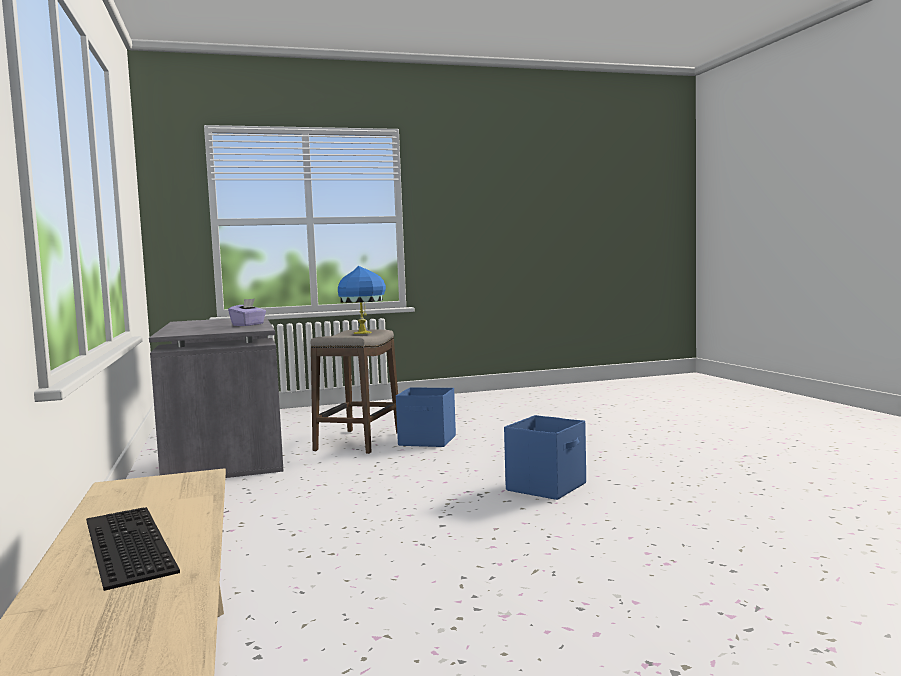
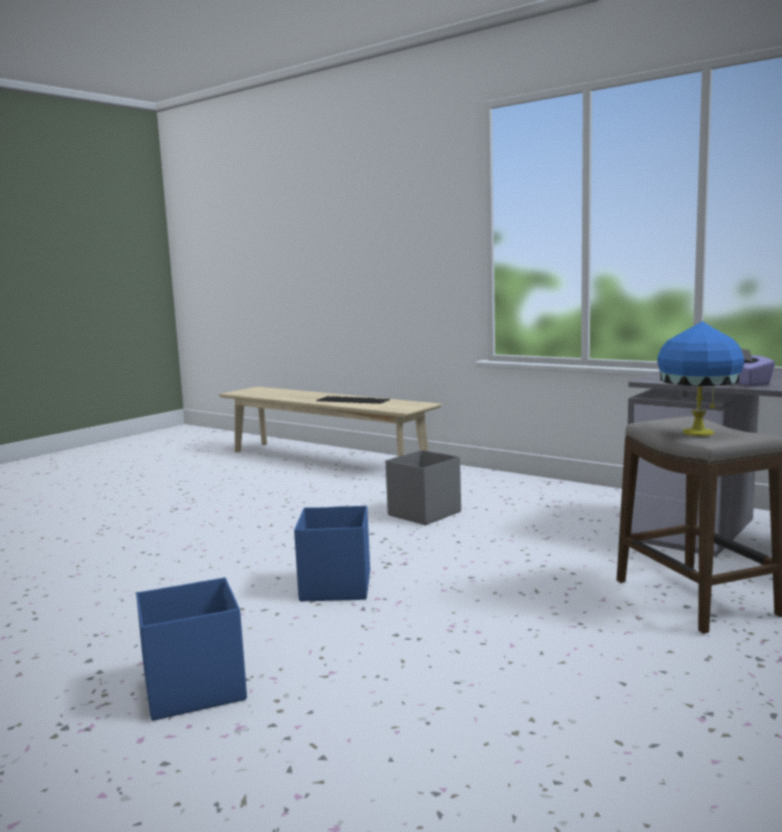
camera: 145 degrees right, 5 degrees up
(346, 535) = (423, 514): none -> grey storage box
(428, 441) = (615, 627): blue storage box -> blue storage box (192, 689)

